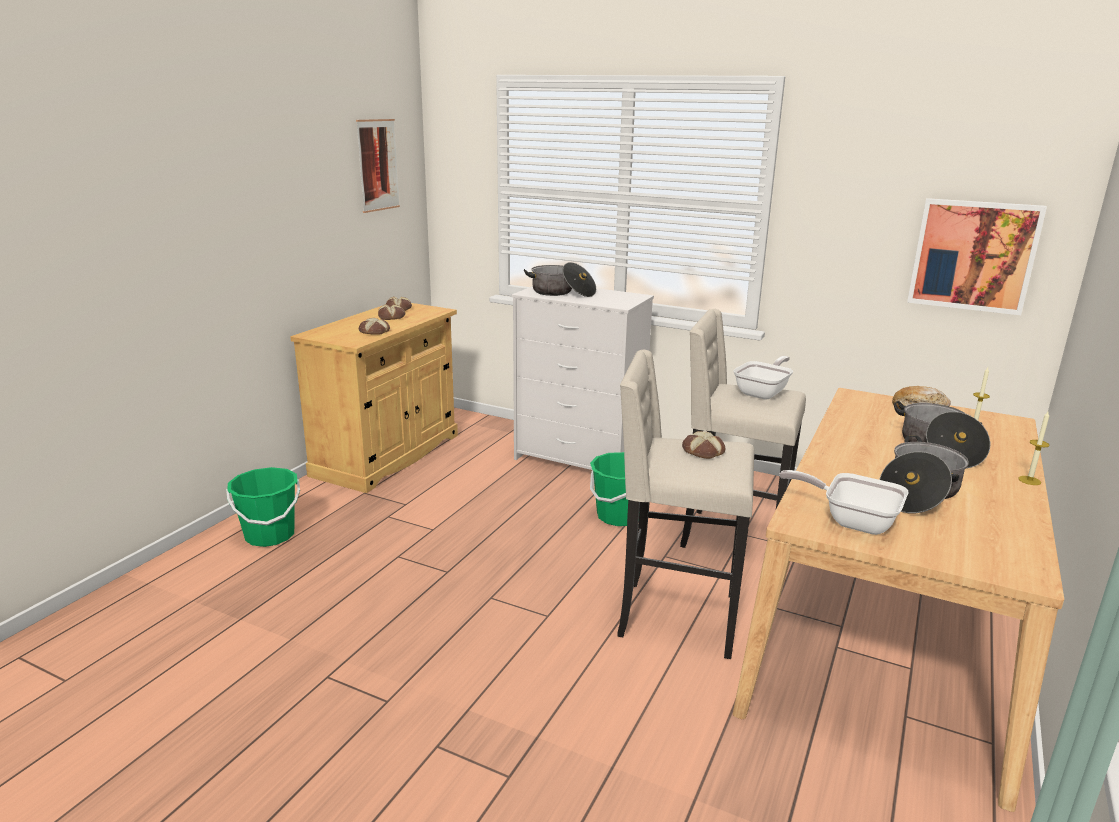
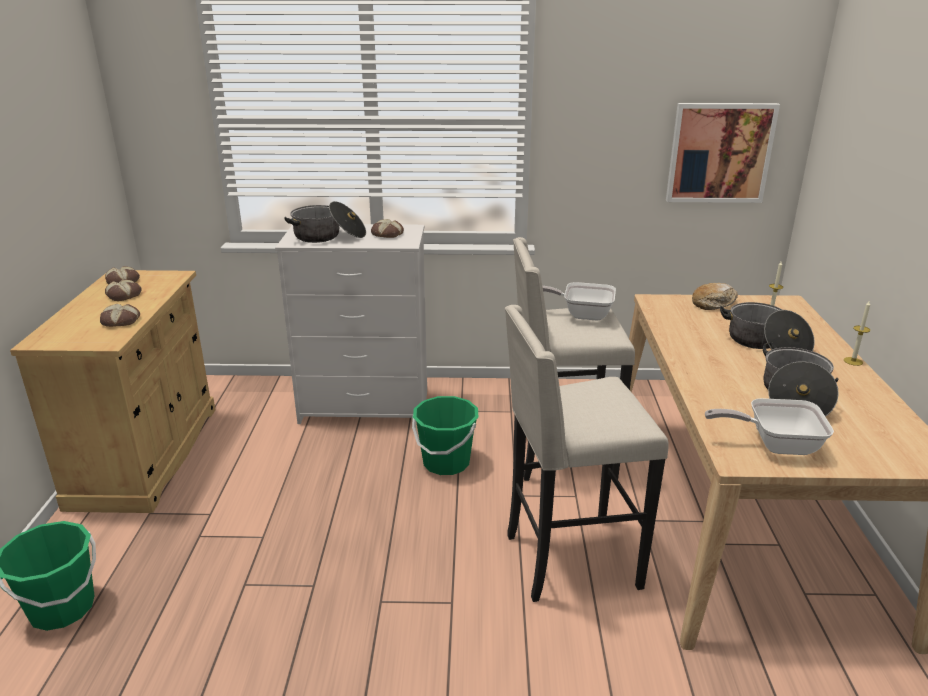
camera: 25 degrees left, 5 degrees up
(378, 165) = (60, 108): picture -> none
(702, 451) = (590, 399): bread -> bread (386, 234)
(763, 392) = (581, 314): frying pan -> frying pan turned 90 degrees counterclockwise

